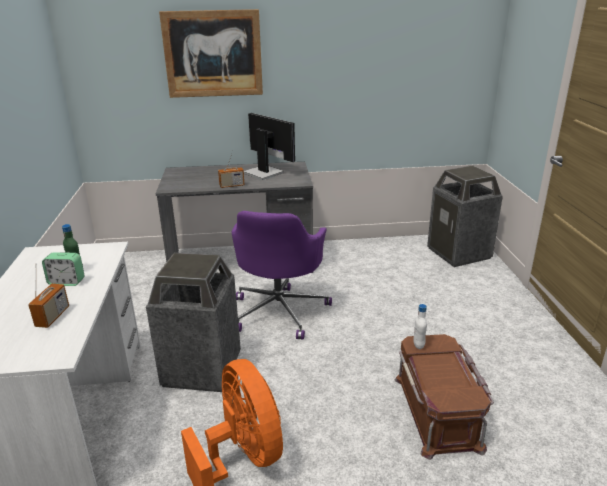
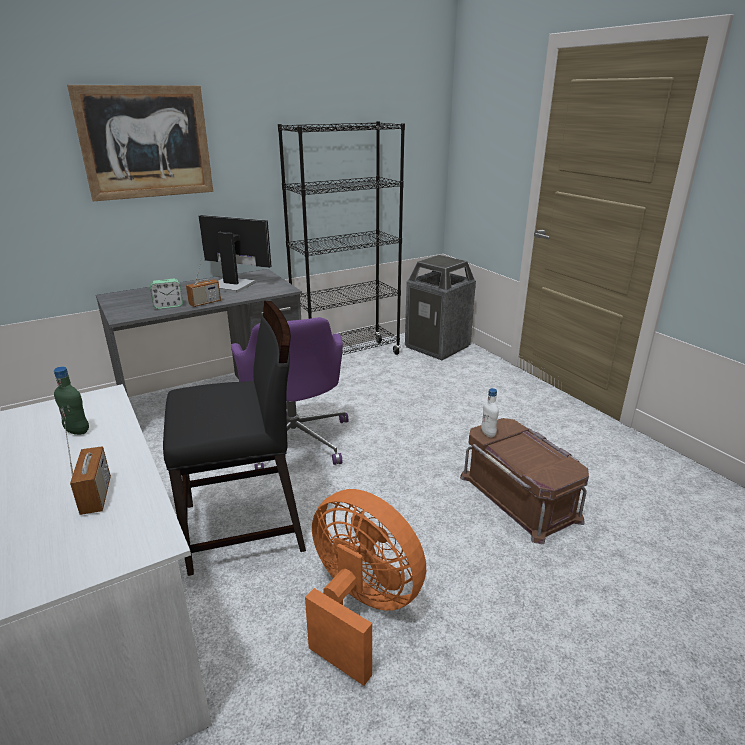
camera: 25 degrees left, 0 degrees up
(66, 282) = (76, 449): alarm clock -> alarm clock (168, 306)
(202, 369) = (245, 527): trash can -> black chair
(368, 248) = (347, 358): none -> black bookcase

